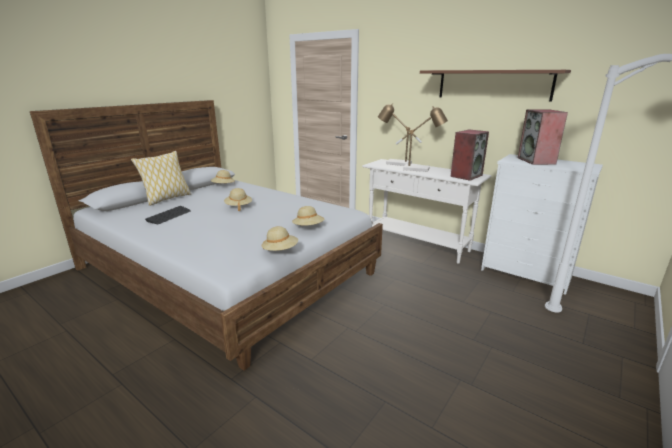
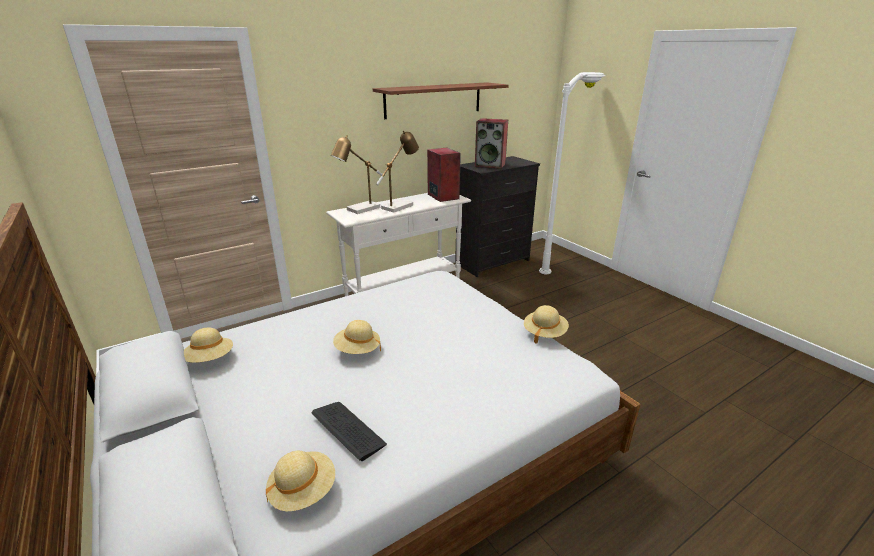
camera: 70 degrees left, 5 degrees up
(167, 199) = (220, 439): pillow -> none
(308, 227) = (478, 307): beige hat -> beige hat (303, 491)
(526, 274) = (493, 262): white dresser -> black dresser

